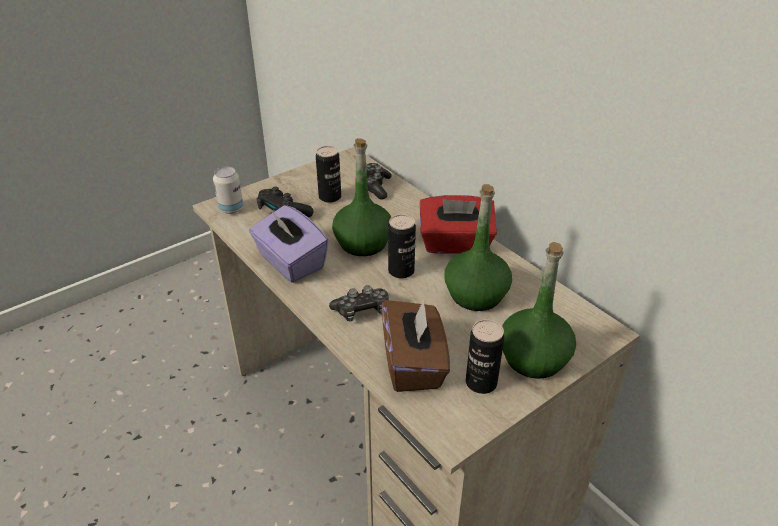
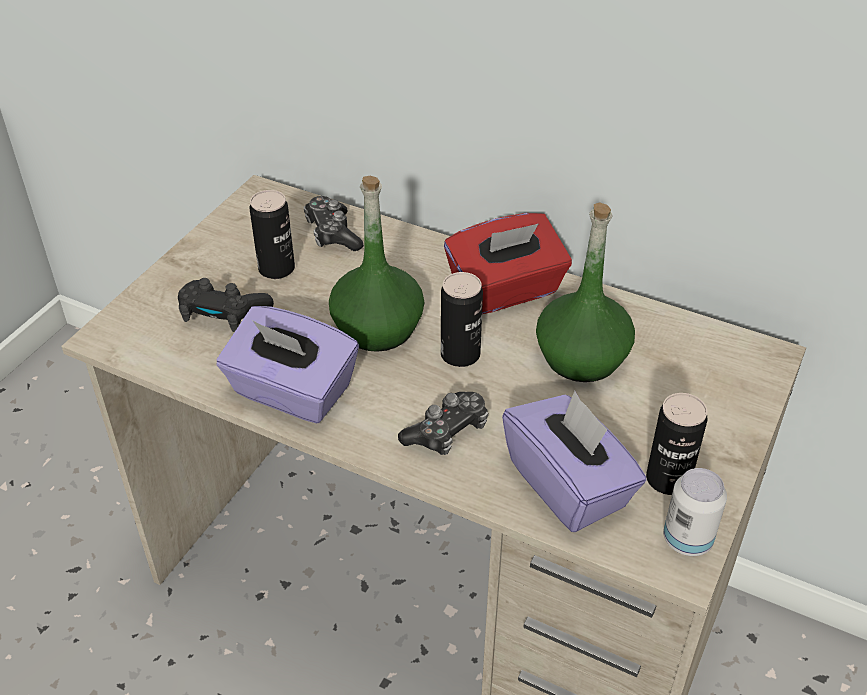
camera: 25 degrees left, 5 degrees up
(231, 209) = (132, 333): can -> can (687, 539)
(414, 364) = (568, 485): brown tissue box -> purple tissue box
(534, 358) = (708, 423): green bottle -> none

